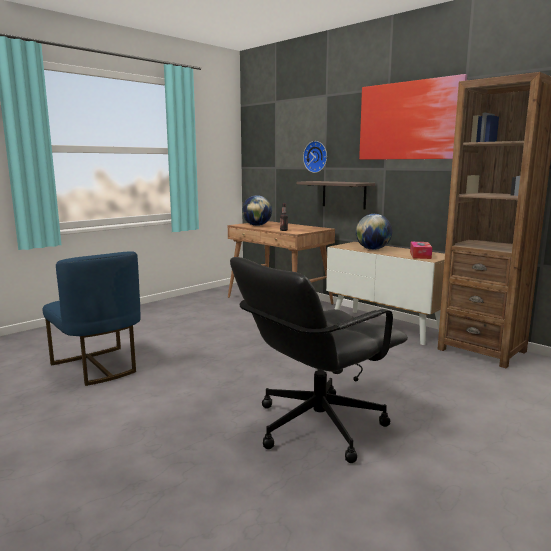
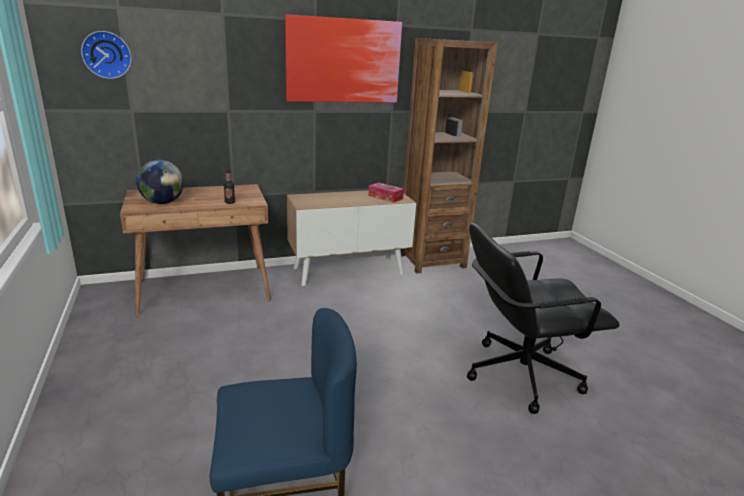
camera: 65 degrees left, 10 degrees up
(316, 156) = (214, 96): wall clock -> wall clock (107, 55)
(316, 425) = (520, 374): black office chair -> black office chair turned 90 degrees clockwise
(344, 194) = (263, 142): shelf -> none
(372, 249) = (337, 201): globe -> none

